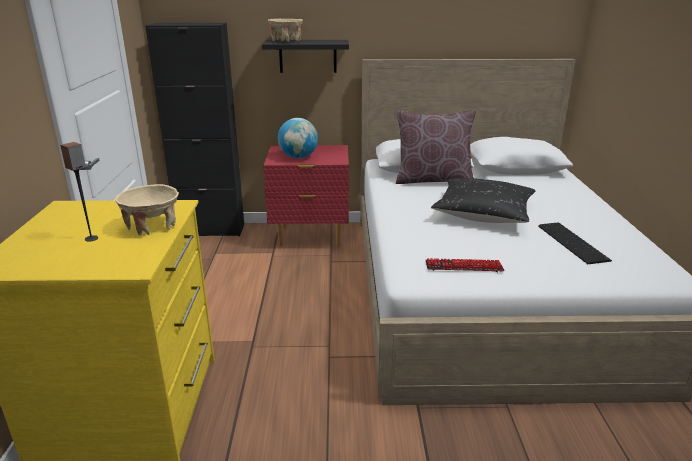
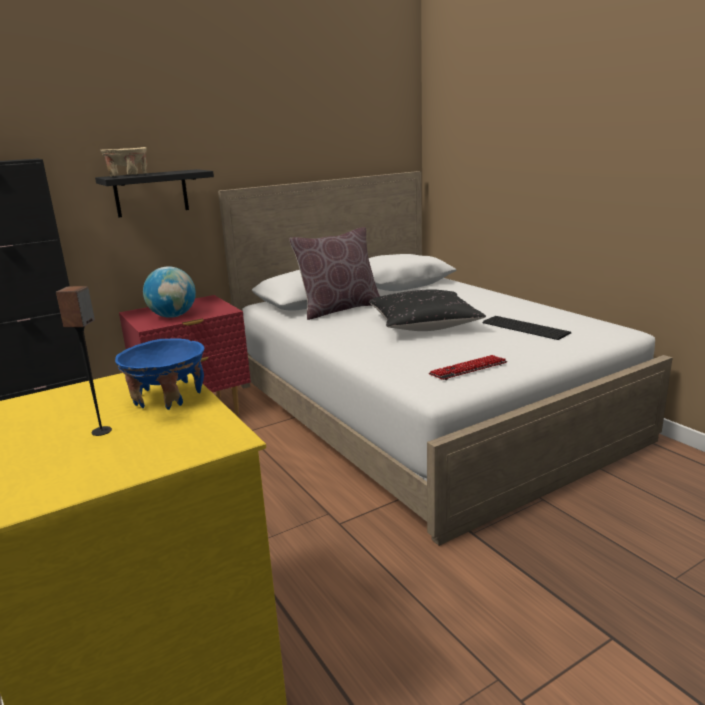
camera: 30 degrees left, 5 degrees down
(152, 226) = (167, 397): beige bowl -> blue bowl

